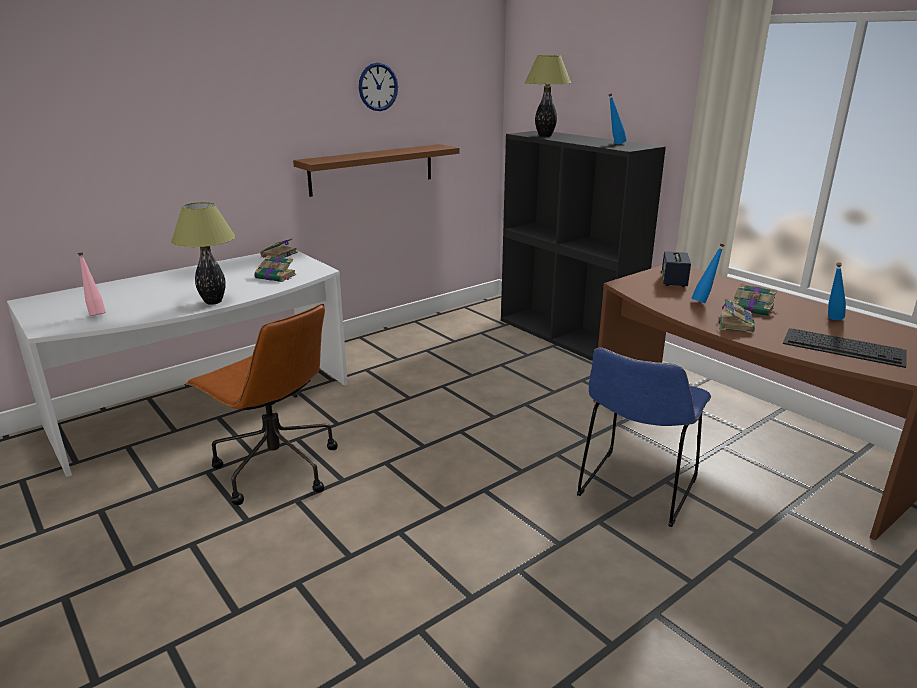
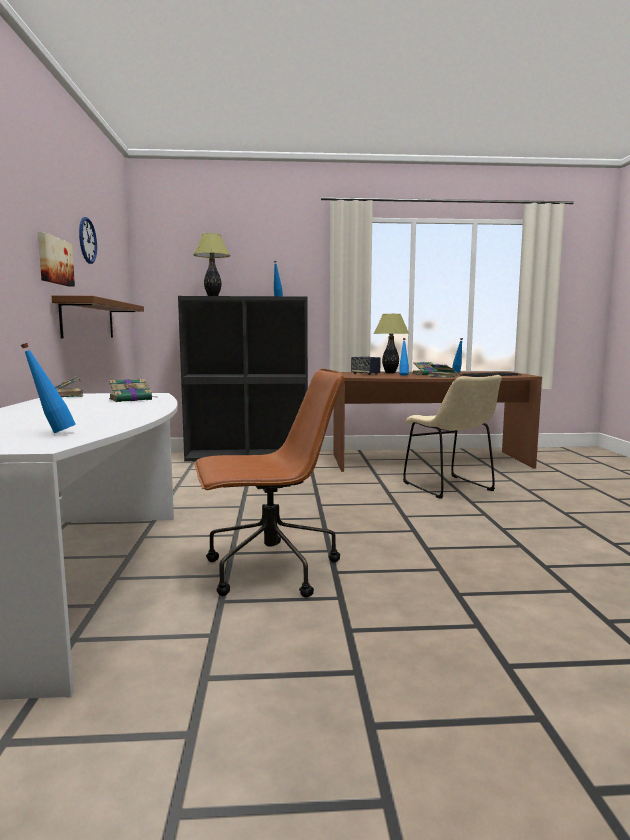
camera: 55 degrees left, 15 degrees down
(96, 314) = (52, 433): pink bottle -> blue bottle
(214, 302) = (147, 411): table lamp -> table lamp (390, 373)
(301, 126) = (54, 261): none -> picture
(635, 490) = (450, 488): blue chair -> beige chair

